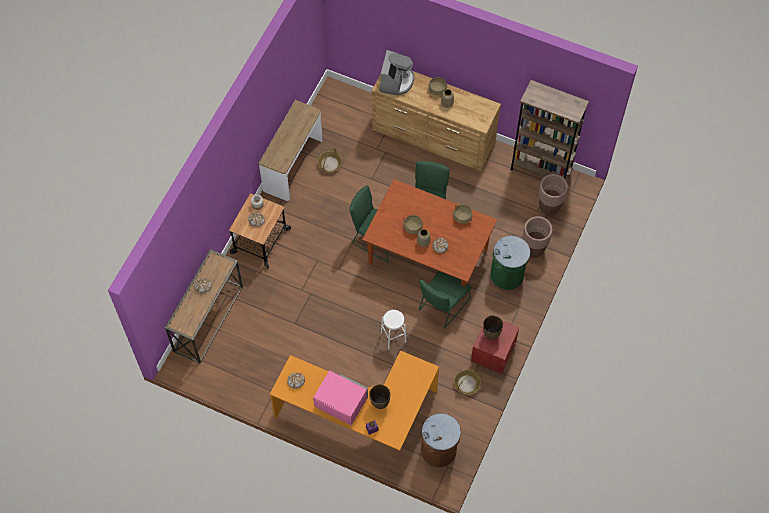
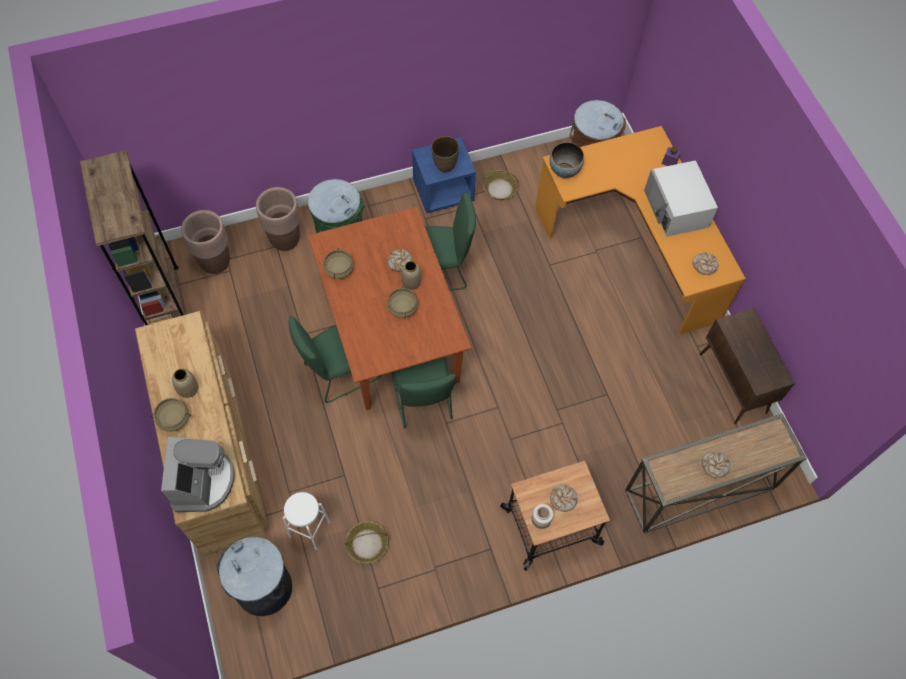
camera: 135 degrees left, 0 degrees up
(238, 388) = (733, 384): none -> brown cabinet
(293, 165) = (410, 588): console table -> none
(340, 401) = (676, 209): pink microwave -> white microwave
(350, 113) = (264, 588): none -> grey trash can
(379, 403) = (637, 175): brown vase -> none
(393, 337) = (520, 287): white stool -> white stool (309, 529)
(396, 81) = (202, 481): coffee machine -> coffee machine turned 120 degrees clockwise
(419, 368) = (564, 171): none -> bowl
(493, 352) = (443, 191): red nightstand -> blue nightstand

